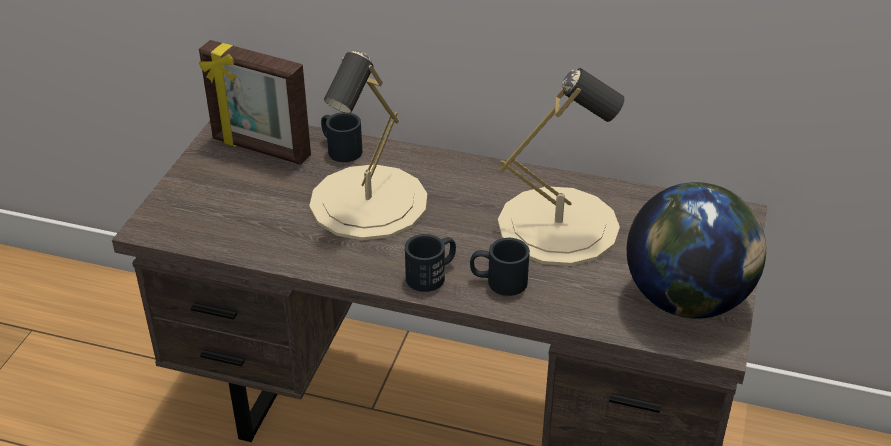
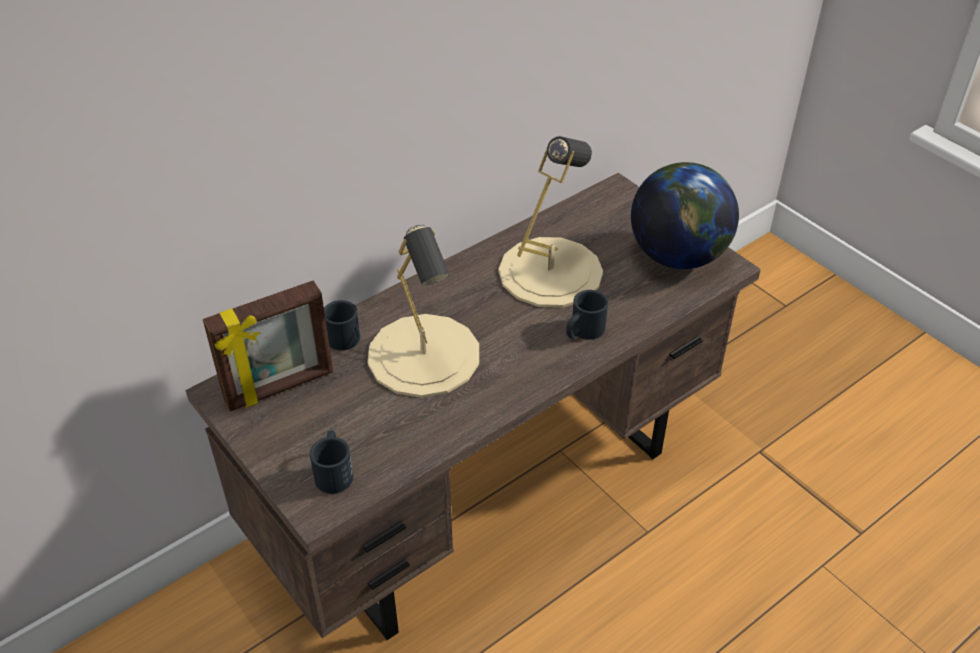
camera: 55 degrees left, 5 degrees up
(432, 274) = (544, 362): black mug -> black mug (334, 471)

